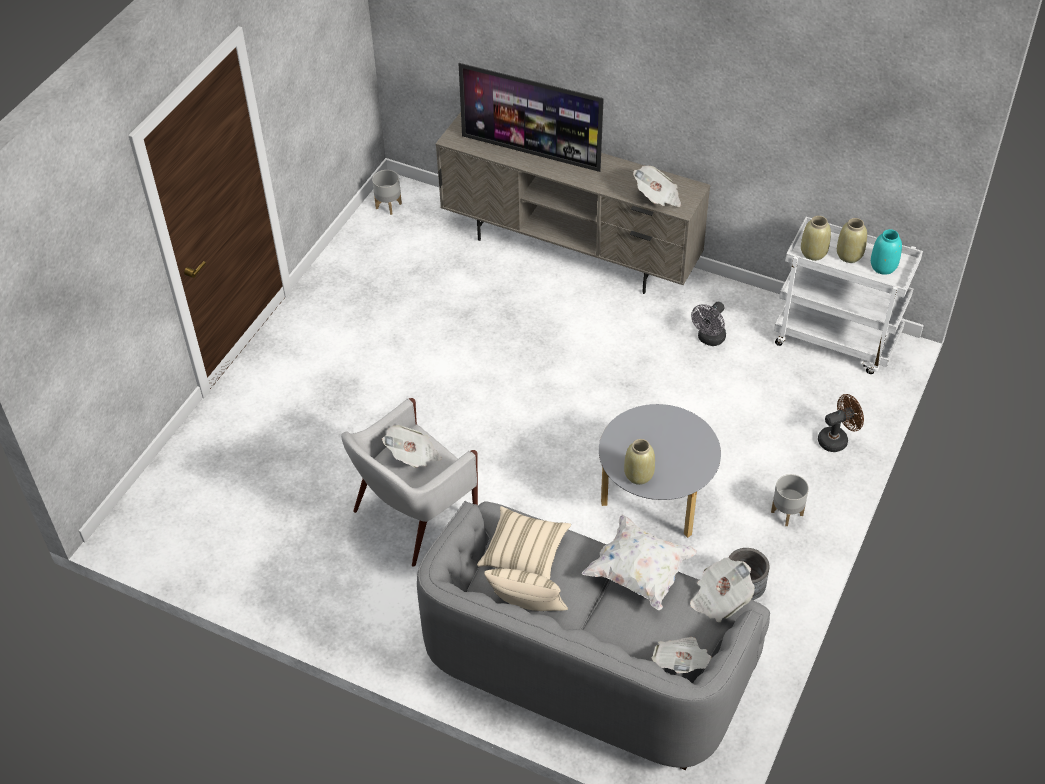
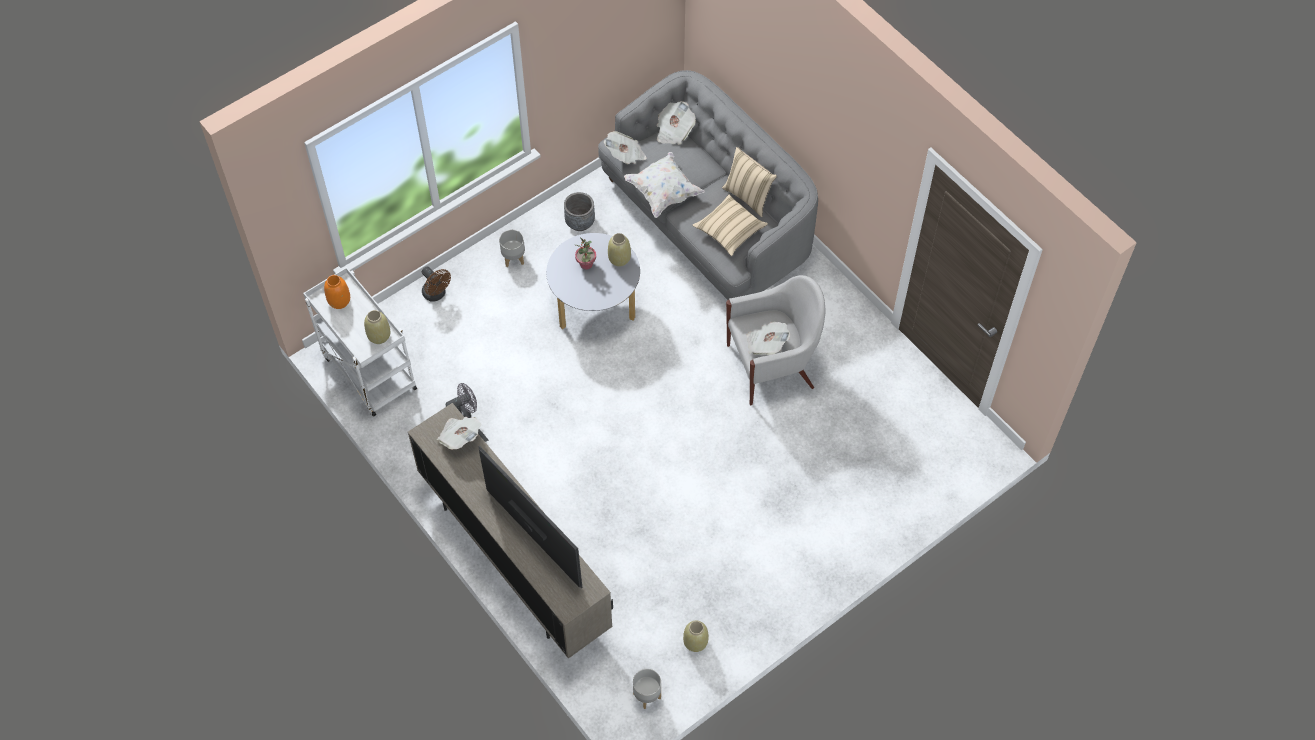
camera: 155 degrees left, 10 degrees up
(672, 453) = (586, 264): none -> potted plant
(837, 439) = (436, 294): brown fan -> brown fan turned 135 degrees counterclockwise
(849, 255) = (354, 321): beige vase -> beige vase (695, 642)
(883, 267) = (339, 301): turquoise vase -> orange vase

